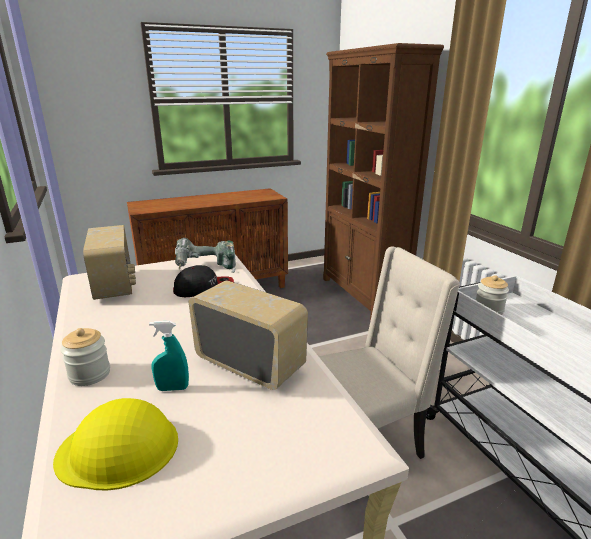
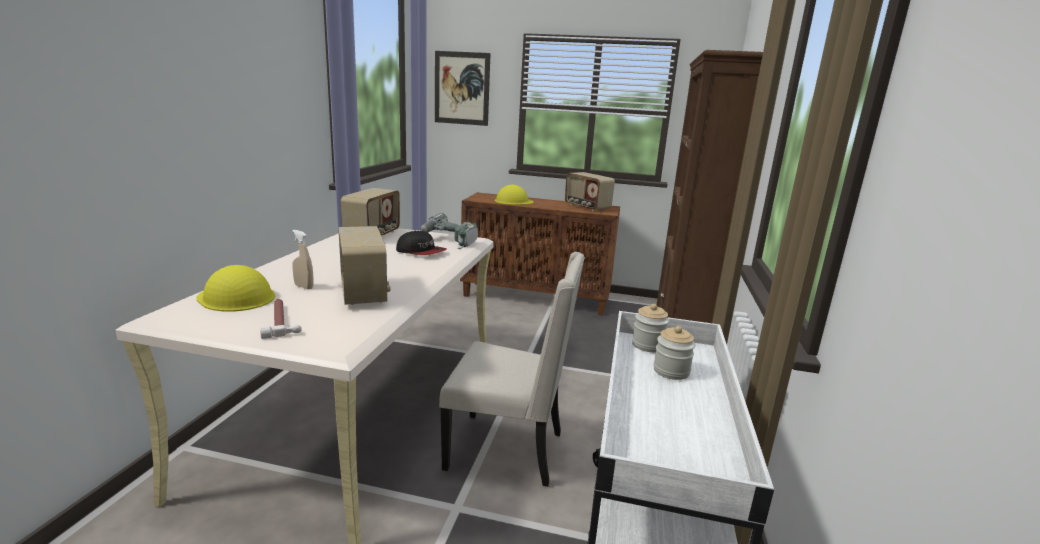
camera: 35 degrees right, 5 degrees down
(76, 87) = (461, 88): none -> picture
(90, 374) = (281, 267): jar -> jar (671, 371)
(172, 388) = (304, 287): turquoise spray bottle -> beige spray bottle
(180, 204) = (513, 201): none -> yellow hard hat
(241, 450) = (281, 320): none -> hammer
(250, 195) = (586, 207): none -> radio

